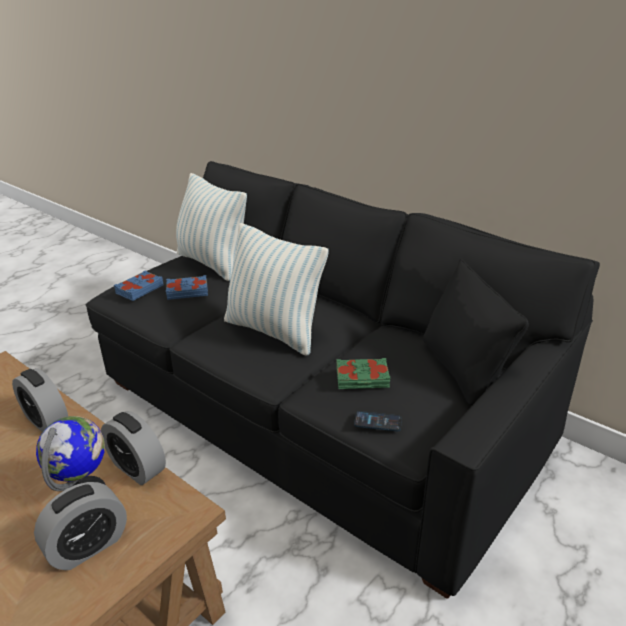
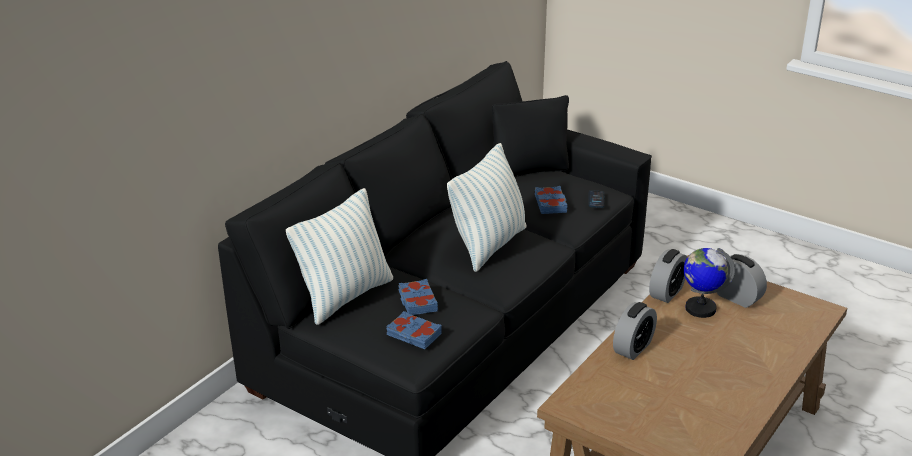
camera: 95 degrees left, 0 degrees up
(362, 378) = (551, 203): green book -> blue book

